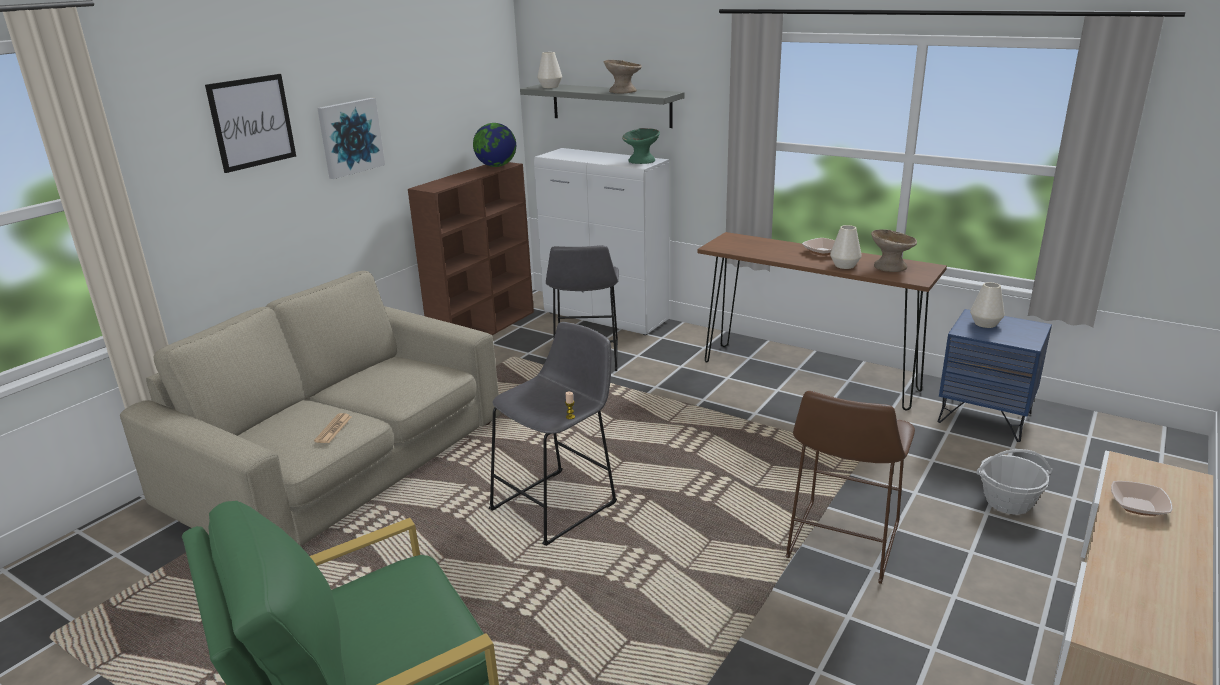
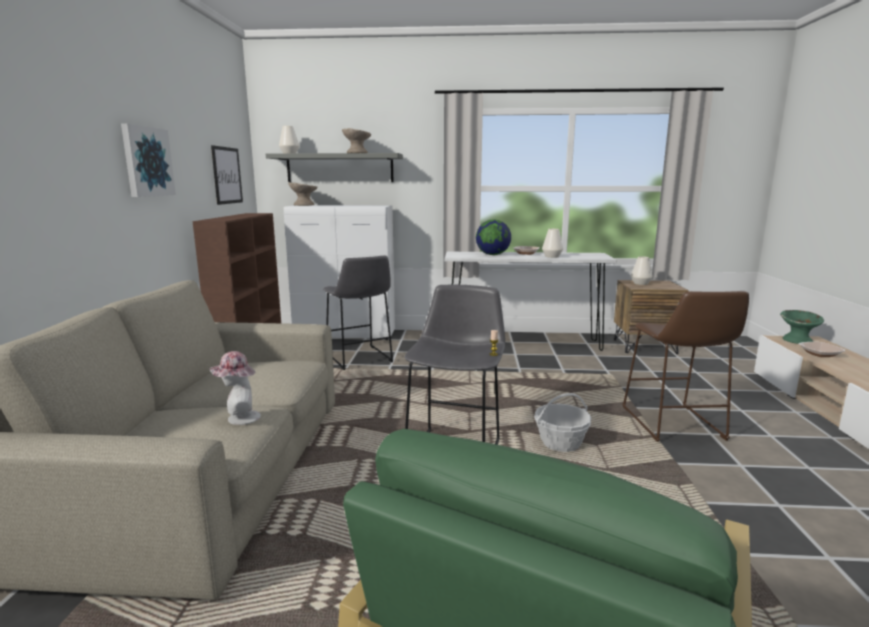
camera: 30 degrees left, 10 degrees down
(252, 122) = (63, 116): picture -> picture (227, 175)
(333, 429) = (239, 418): newspaper -> hat
(496, 166) = (252, 214): globe -> globe (492, 255)
(641, 161) = (375, 205): green bowl -> green bowl (797, 340)
(808, 375) = (523, 344): brown console table -> white console table
(890, 267) = (577, 255): beige bowl -> beige bowl (304, 205)
(985, 417) = (644, 346): blue nightstand -> brown nightstand
(1008, 502) = (717, 382): basket -> basket (560, 443)

